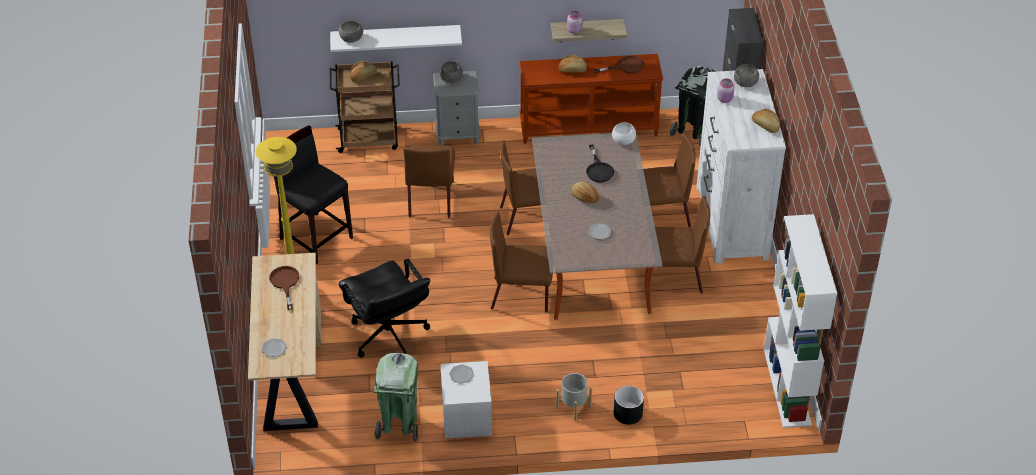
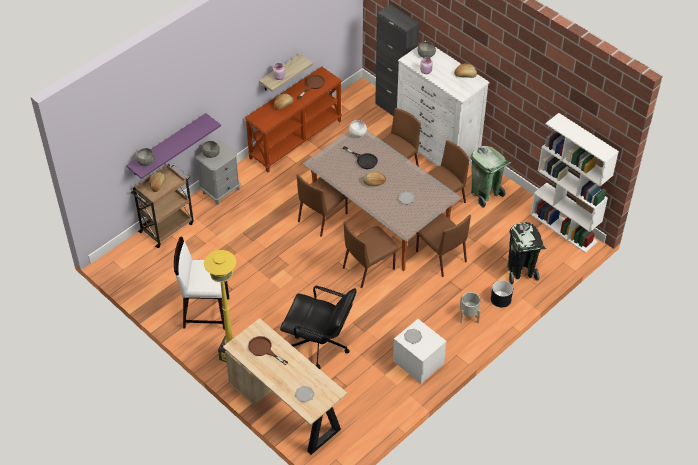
camera: 40 degrees left, 5 degrees up
(316, 237) = (205, 312): black stool -> white stool
(396, 37) = (167, 145): white shelf -> purple shelf
(399, 425) = (385, 394): green trash can -> green trash can (485, 194)
(431, 198) = (249, 241): brown chair -> brown chair (440, 256)
(692, 131) = (358, 106): black trash can -> black trash can (520, 271)

